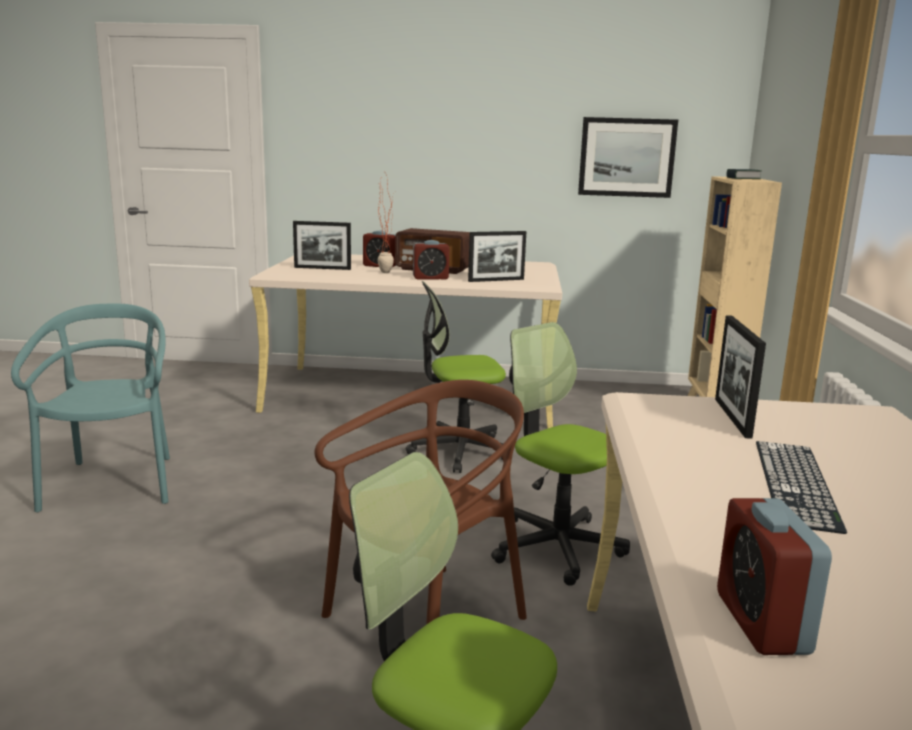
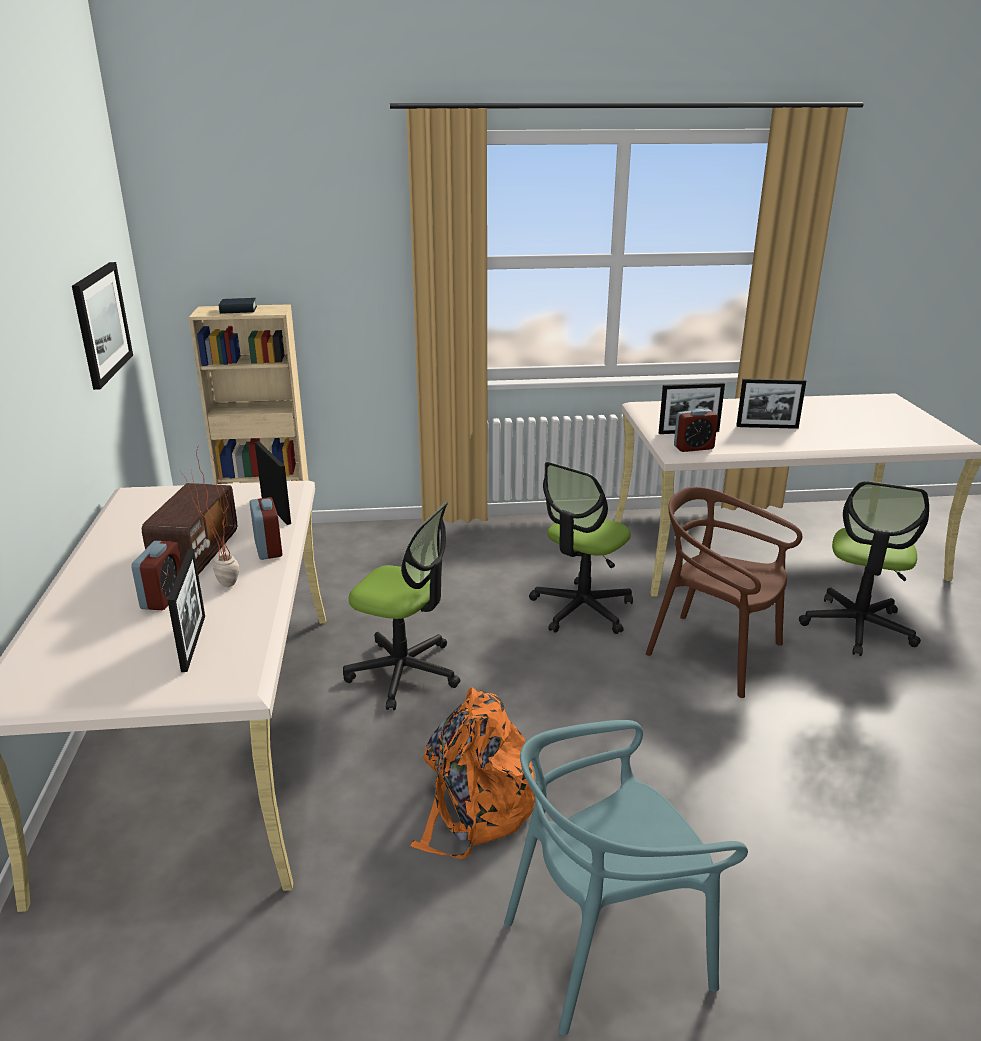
camera: 100 degrees left, 10 degrees up
(275, 460) = (475, 807): none -> orange backpack
(459, 451) = (404, 672): office chair -> office chair turned 45 degrees counterclockwise
(761, 623) = (893, 439): alarm clock -> alarm clock (693, 448)
(795, 483) = (767, 427): keyboard -> picture frame

